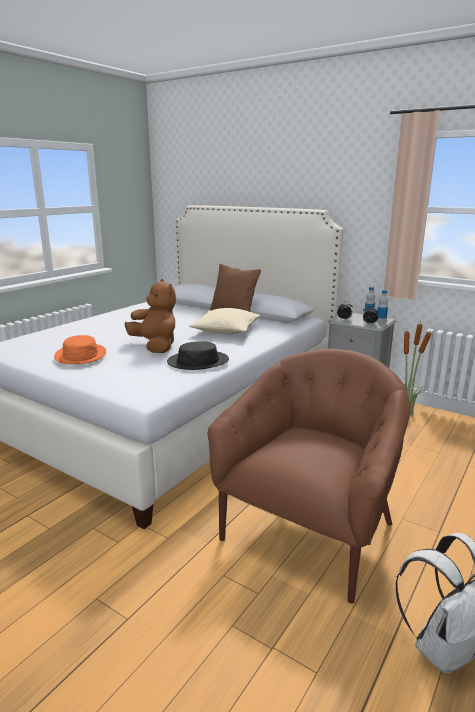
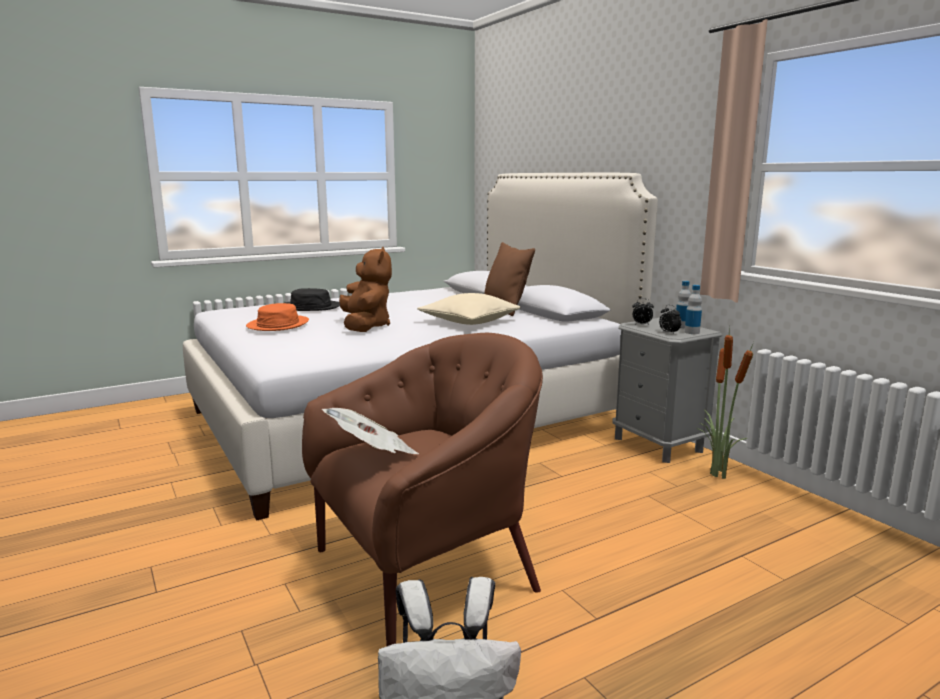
camera: 25 degrees right, 5 degrees down
(198, 361) = (385, 344): black hat -> black hat (311, 307)
(293, 459) = (372, 454): none -> newspaper

